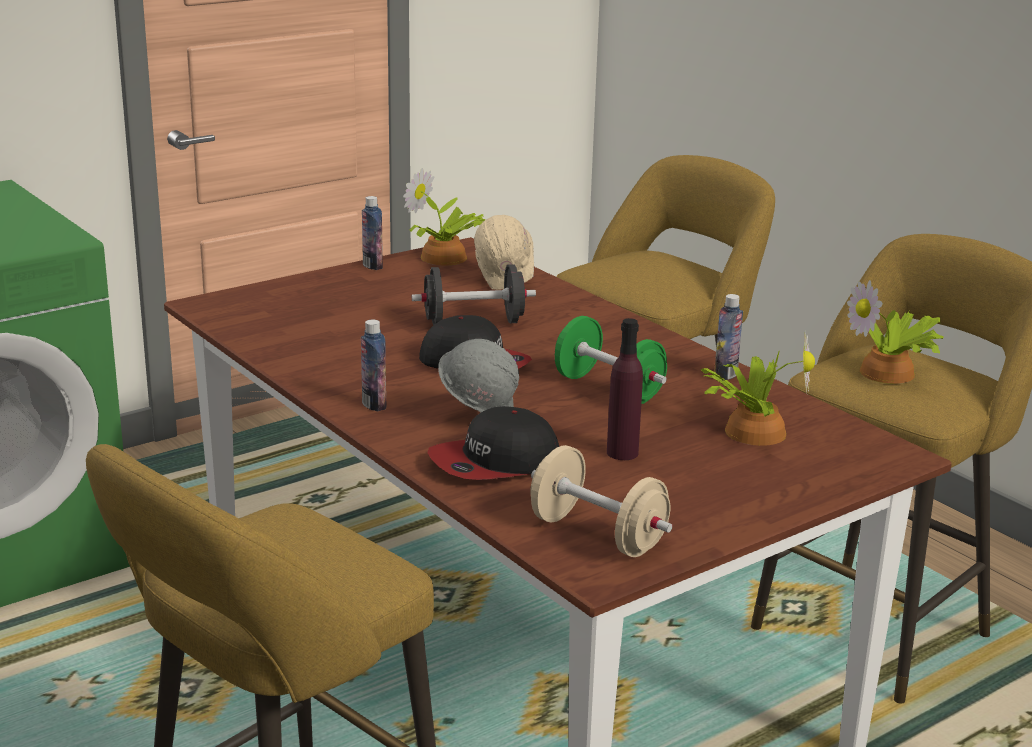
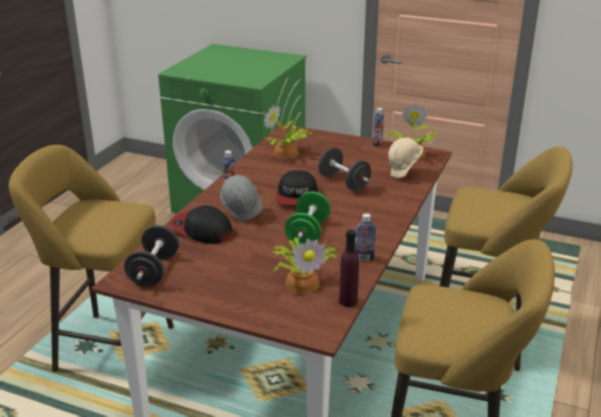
camera: 60 degrees right, 5 degrees up
(597, 534) = (154, 271): beige dumbbell -> black dumbbell
(622, 453) = (241, 255): purple bottle -> purple bottle (348, 301)
(891, 373) = (452, 310): potted plant -> potted plant (286, 153)

